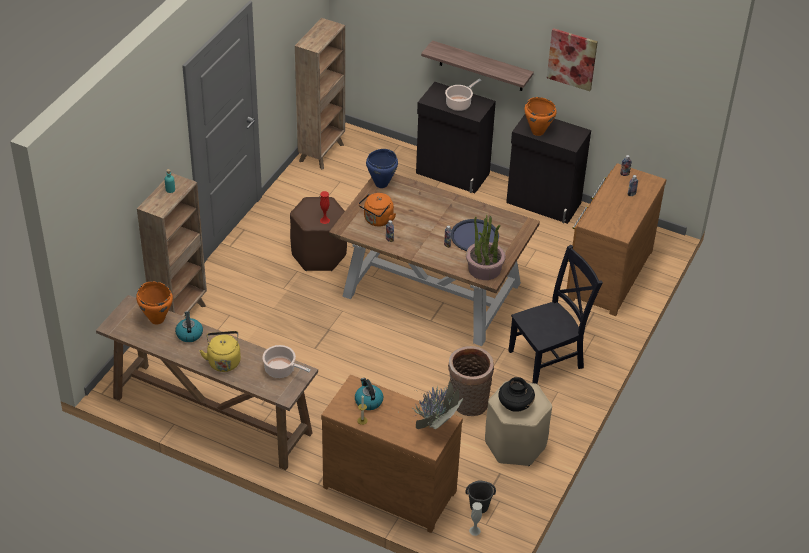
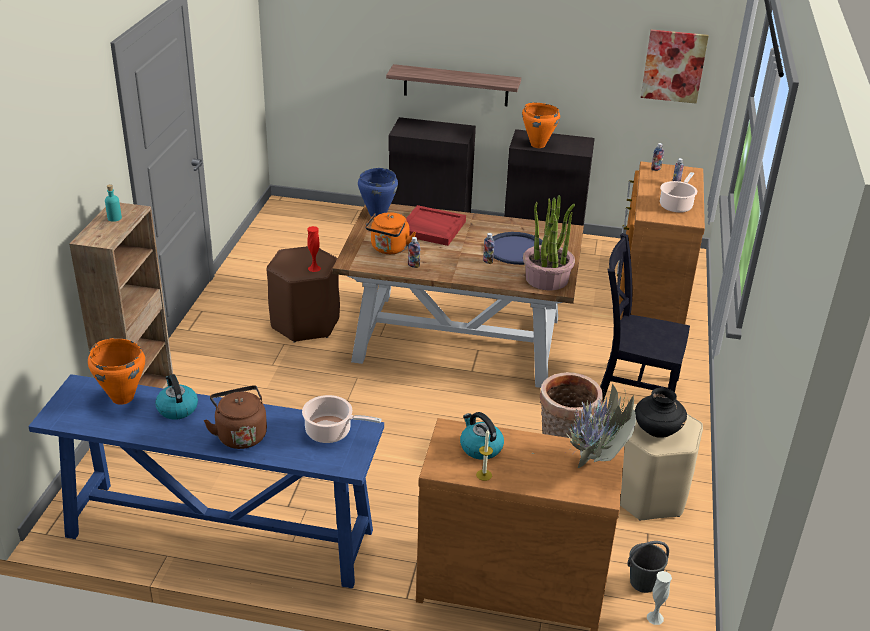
camera: 15 degrees left, 10 degrees down
(210, 415) = (218, 533): brown console table -> blue console table
(223, 361) = (240, 434): yellow kettle -> brown kettle
(322, 152) = (273, 226): brown bookcase -> none
(417, 204) = (431, 228): none -> red tray
(459, 104) = (437, 131): cooking pot -> cooking pot (676, 205)
(549, 358) = (633, 388): black chair -> black chair turned 120 degrees counterclockwise
(572, 59) = (569, 49): picture -> picture (673, 66)

